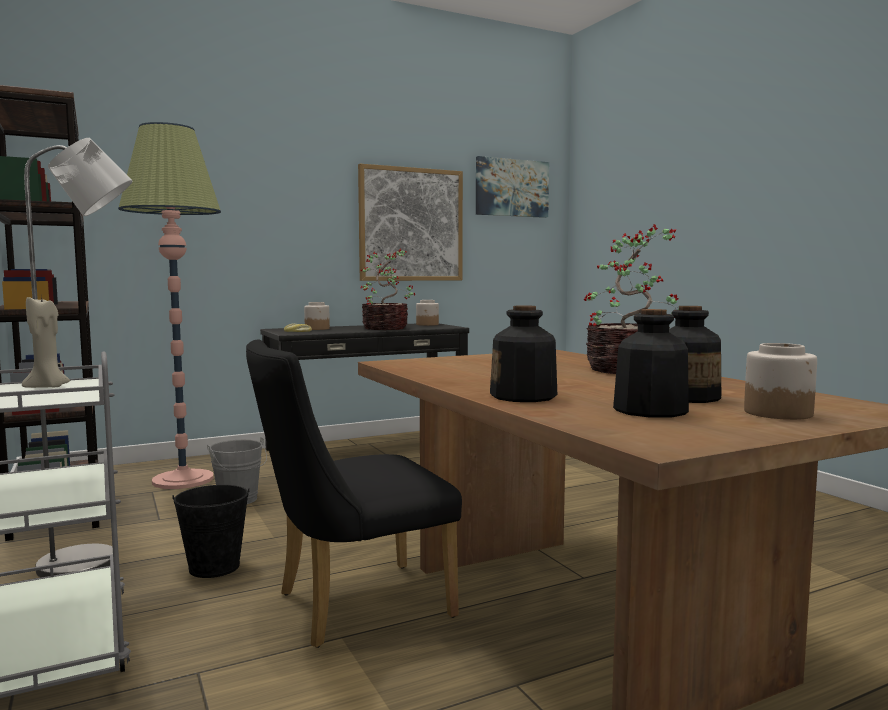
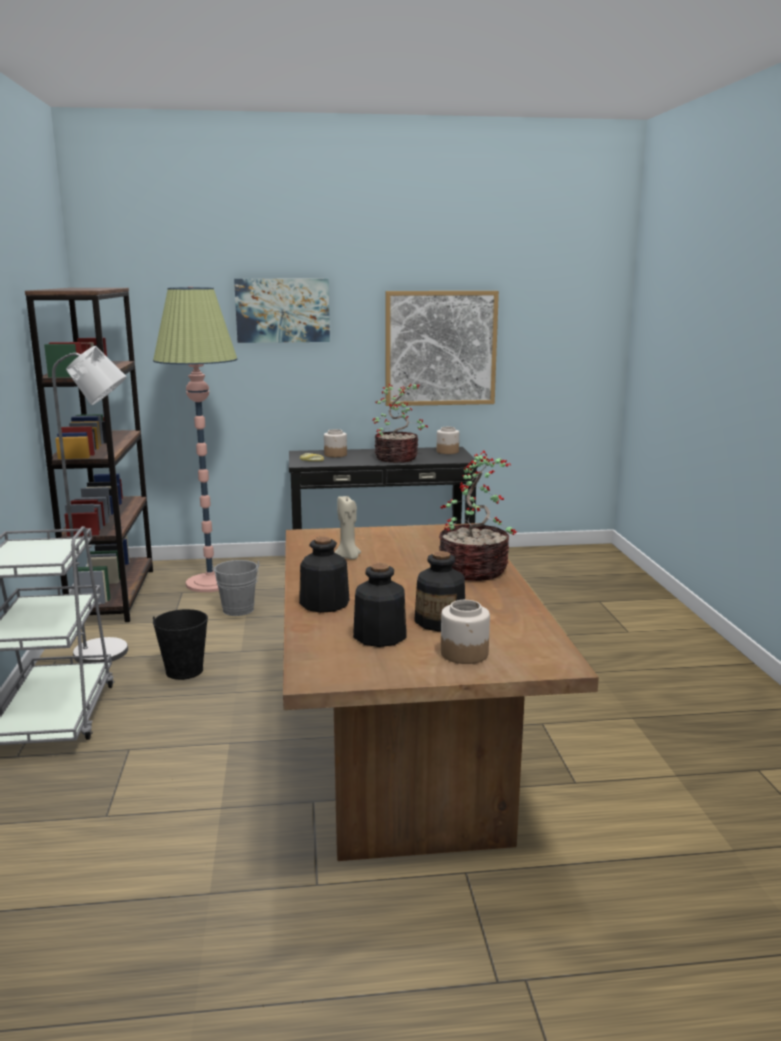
camera: 20 degrees right, 10 degrees up
(48, 387) = (49, 549): beige candle -> beige candle (348, 557)
(351, 607) = (252, 721): black chair -> none
(511, 188) = (558, 304): picture -> picture (282, 310)

